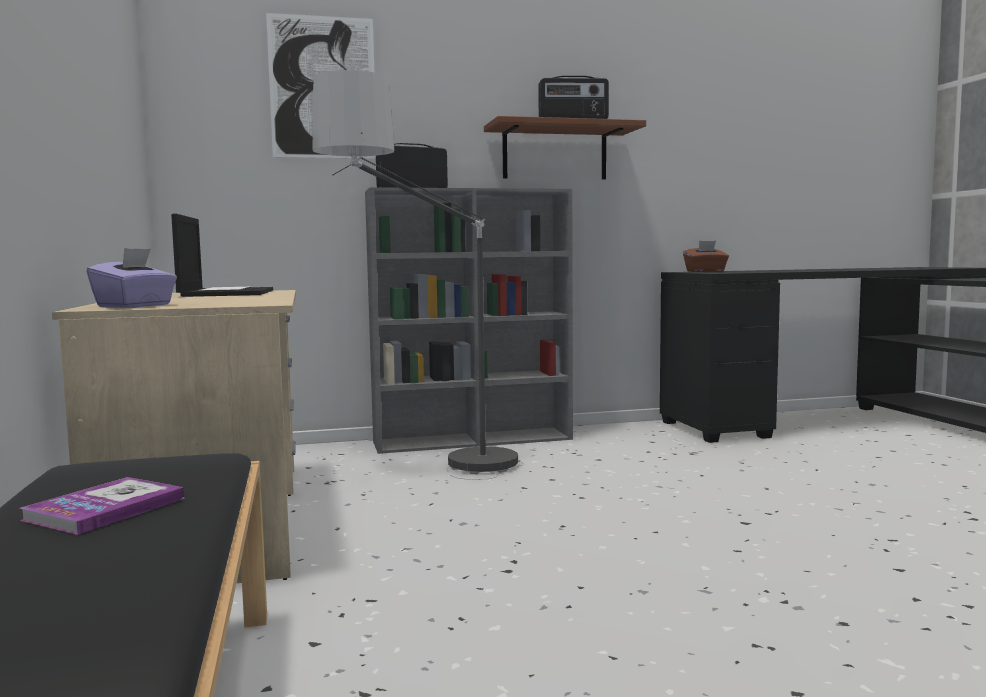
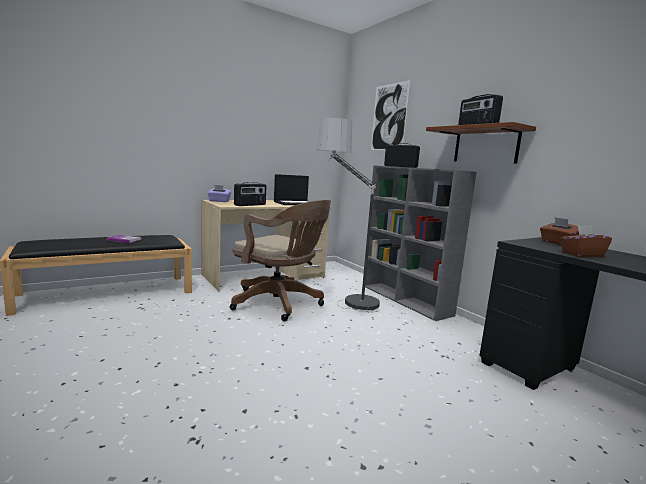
camera: 70 degrees right, 5 degrees up
(255, 299) = (250, 205): none -> radio
(440, 520) = (280, 304): none -> brown office chair
(773, 271) = (581, 254): none -> brown tissue box

